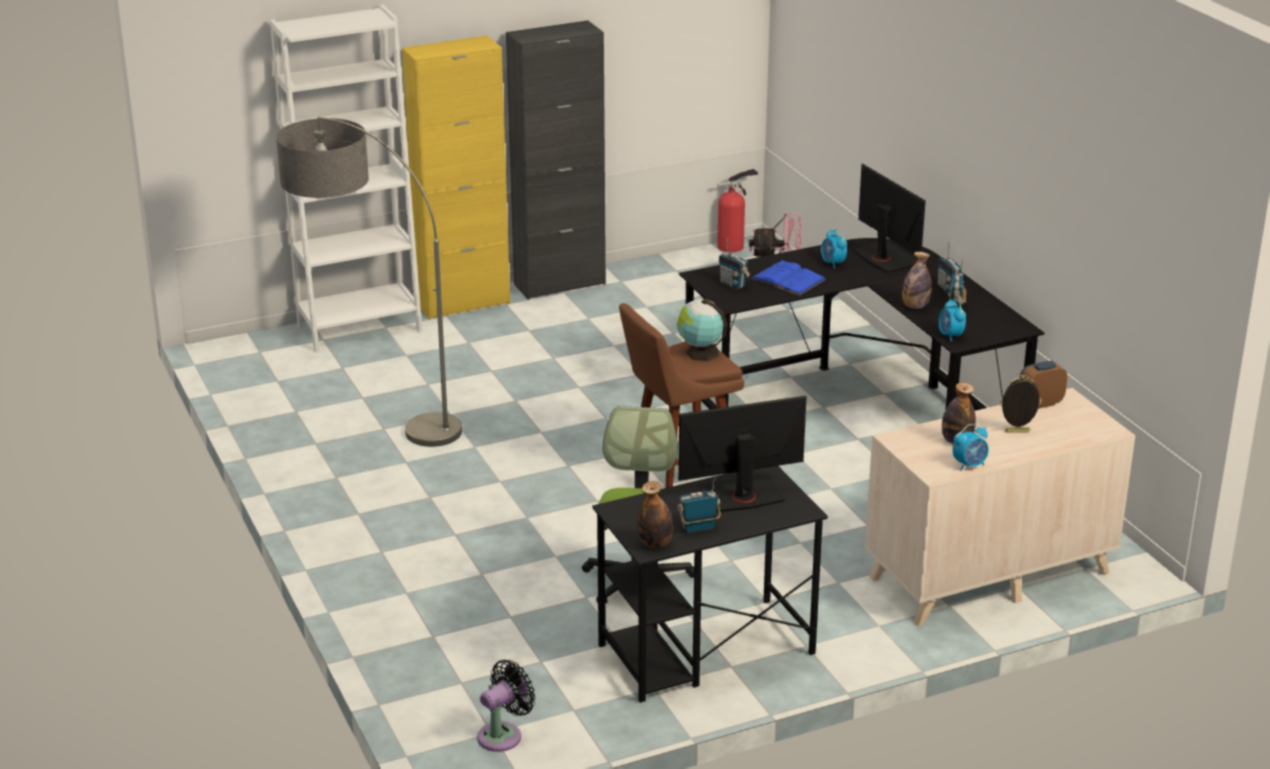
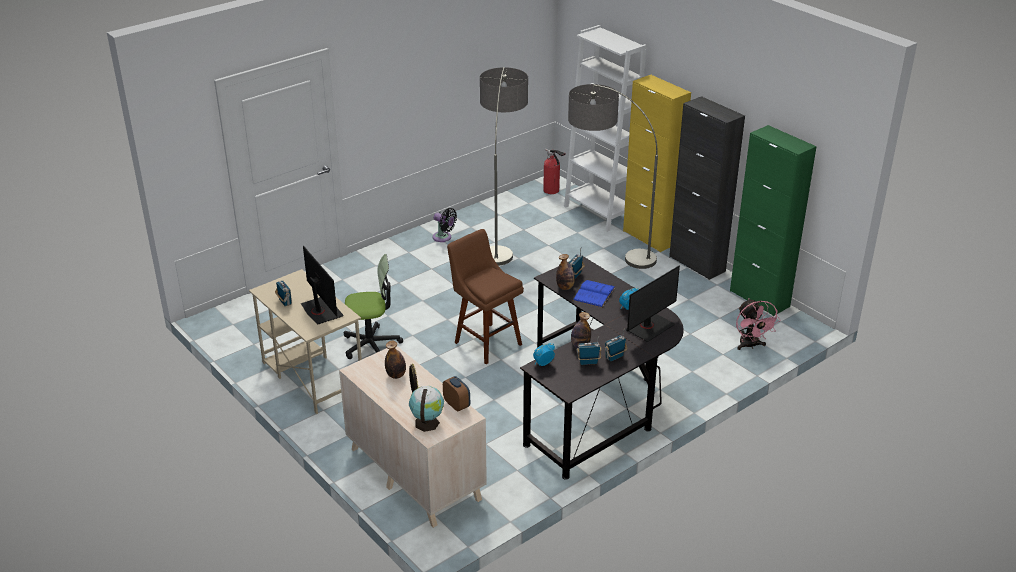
camera: 75 degrees right, 5 degrees up
(480, 343) = (604, 252): none -> floor lamp
(503, 735) = (231, 328): black fan -> black fan (443, 238)
(655, 544) = (267, 291): bottle -> bottle (565, 287)
(671, 262) = (759, 298): none -> green cabinet
(700, 352) = (494, 281): globe -> globe (427, 422)
(705, 650) = (312, 376): black desk -> beige desk
(733, 246) = (802, 319): fire extinguisher -> fire extinguisher (552, 191)
(969, 465) = (367, 382): alarm clock -> none

